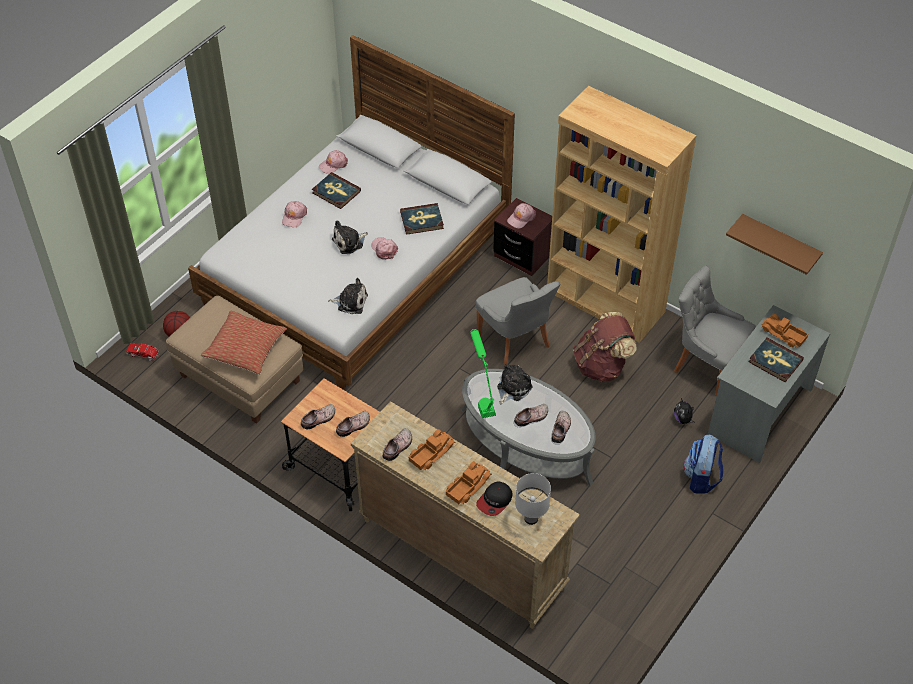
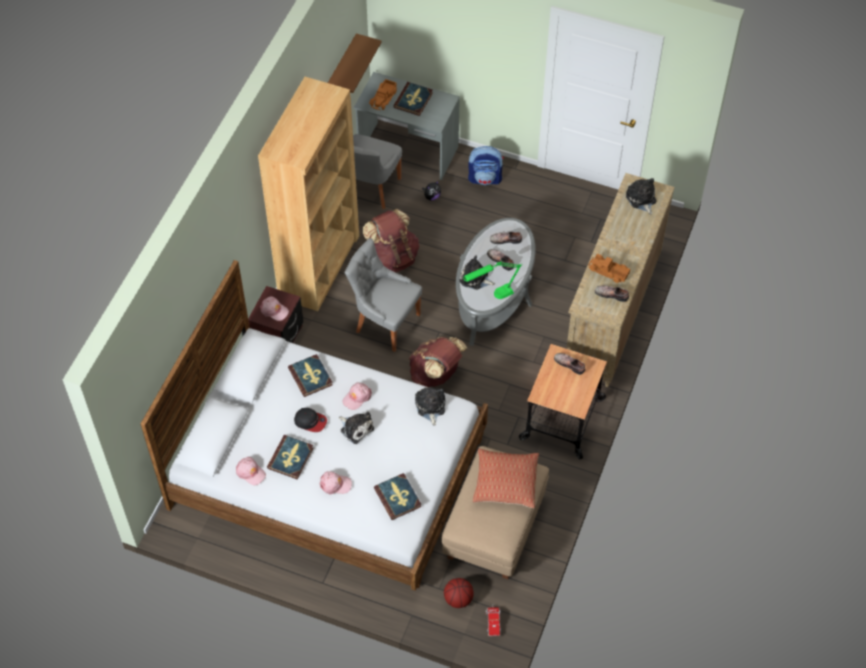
camera: 105 degrees left, 5 degrees up
(259, 256) = (398, 497): none -> book
(319, 419) = (572, 391): shoe -> none
(435, 370) = (436, 375): none -> brown backpack
(467, 486) = (629, 242): toy truck -> none
(495, 501) = (635, 223): cap -> cap (310, 421)
(515, 342) = (385, 322): grey chair -> grey chair turned 105 degrees counterclockwise
(530, 518) = (641, 199): white table lamp -> plush toy

